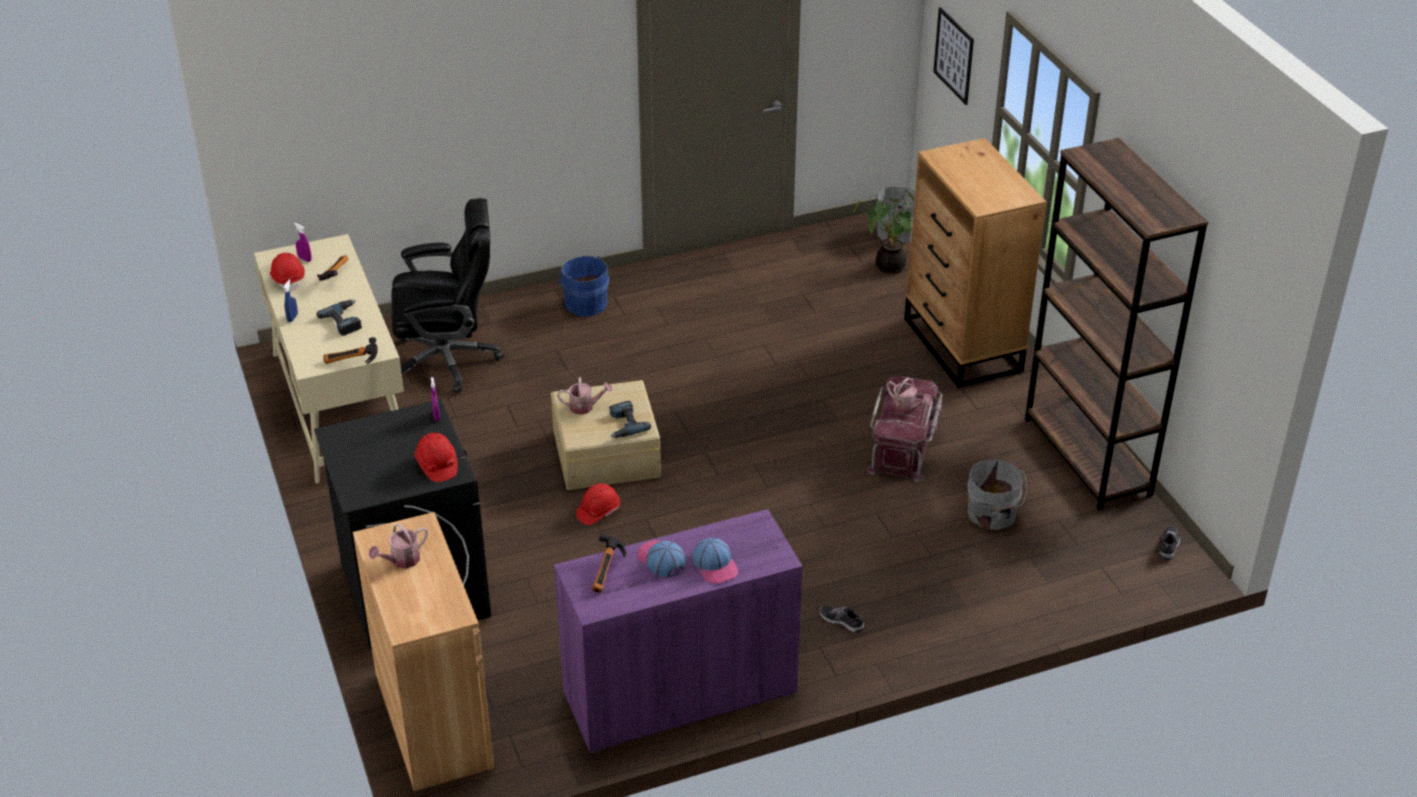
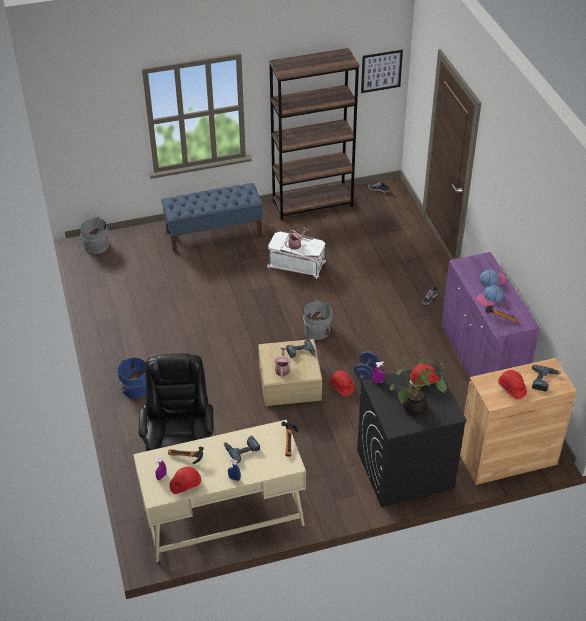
camera: 85 degrees left, 5 degrees up
(401, 560) = (511, 388): watering can -> red hard hat
(419, 603) = (544, 380): none -> power drill
(634, 539) = (366, 372): none -> blue dumbbell
(887, 265) = (130, 253): potted plant -> potted plant (414, 410)
(904, 446) = (297, 263): red storage box -> white storage box
(953, 55) = (91, 128): picture -> picture (381, 71)
(963, 346) = (214, 233): brown dresser -> blue bench
(991, 515) = (354, 240): grey bucket -> grey bucket (318, 330)

